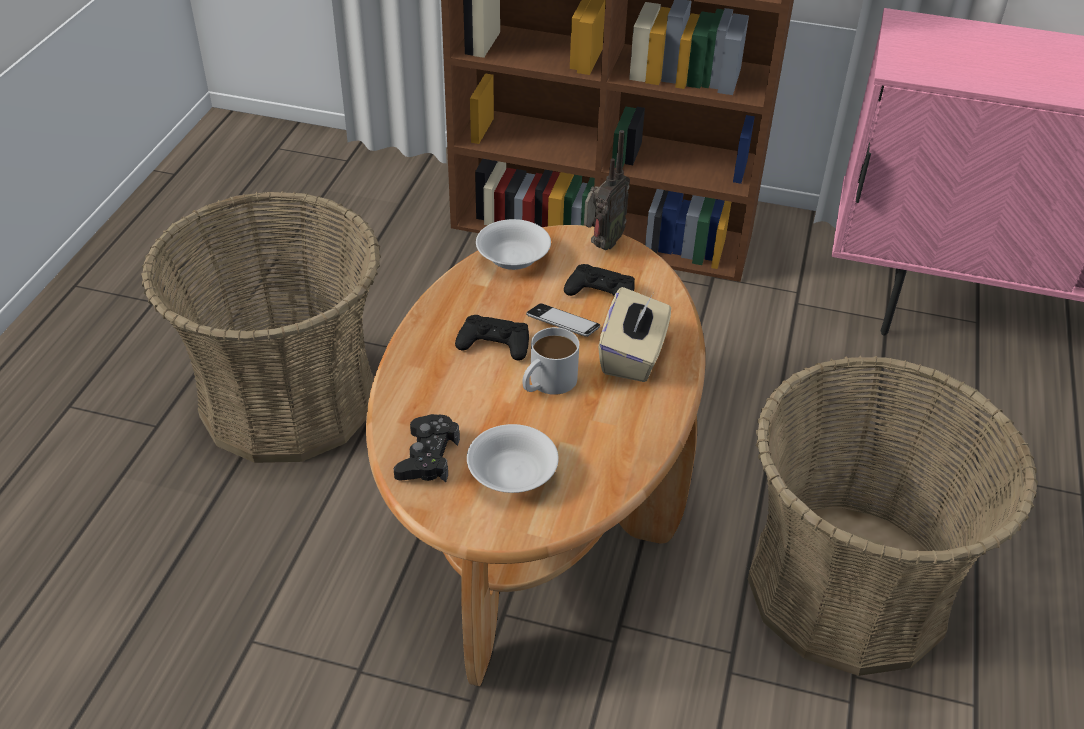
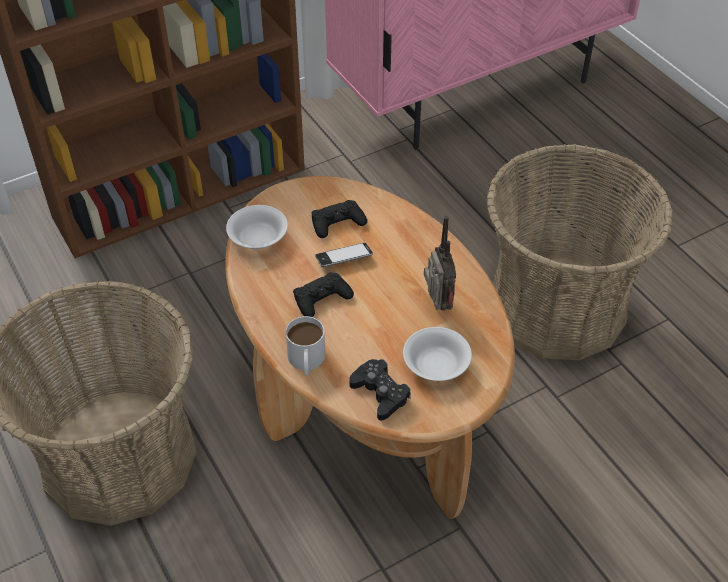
camera: 45 degrees left, 5 degrees up
(546, 383) = (382, 299): white mug -> white mug (306, 361)
(602, 244) = (297, 192): radio -> radio (437, 305)
(633, 356) = (405, 248): beige tissue box -> none

